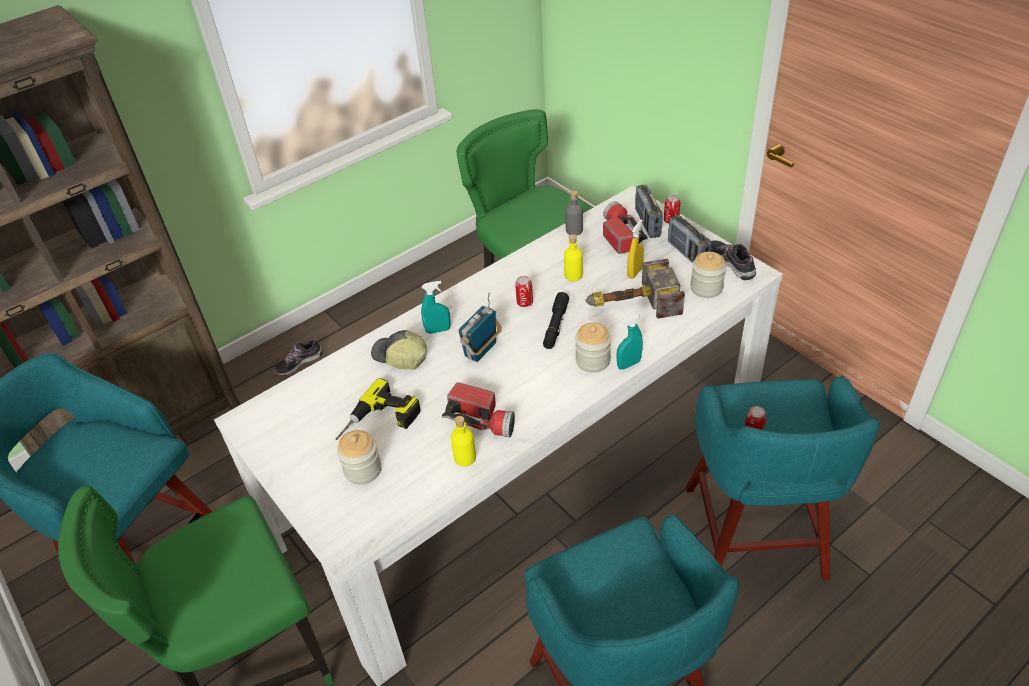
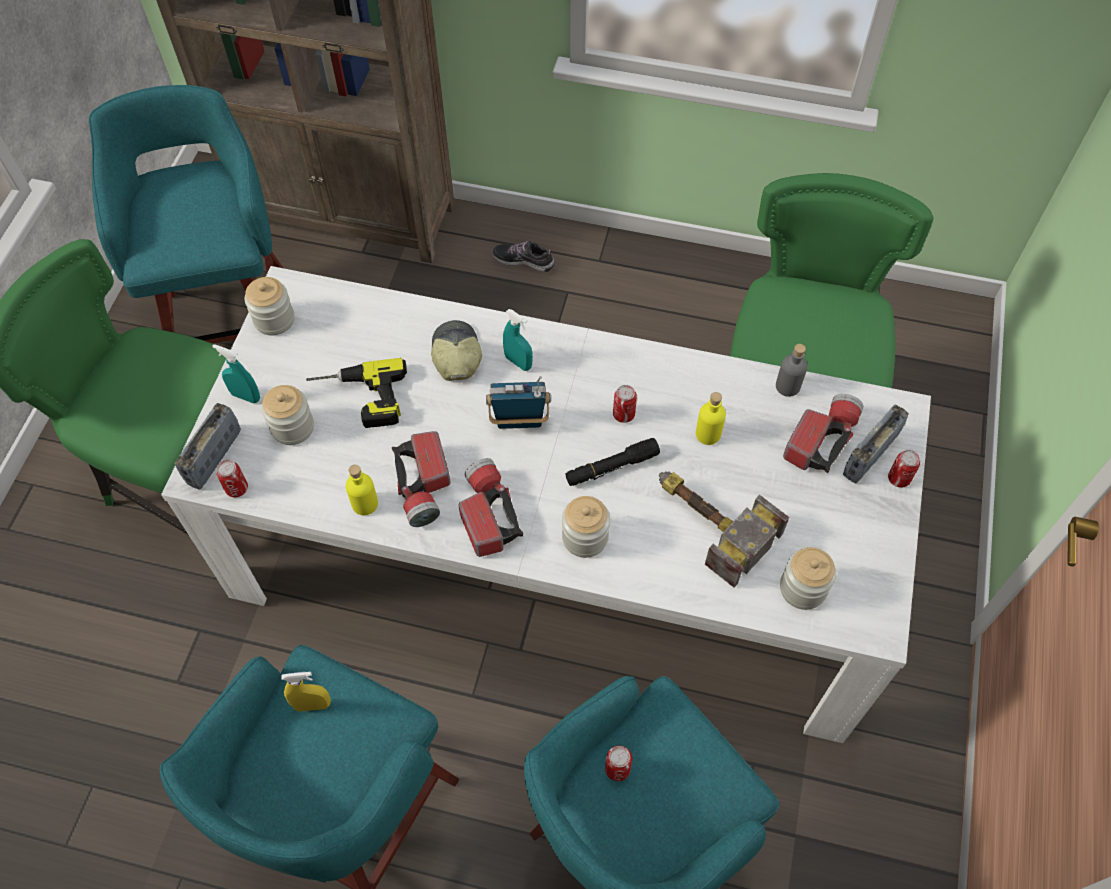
camera: 50 degrees right, 15 degrees up
(262, 438) = (274, 319): none -> jar
(379, 527) = (237, 488): none -> can
(533, 398) = (487, 513): none -> flashlight
(628, 364) = (606, 577): turquoise spray bottle -> turquoise spray bottle (246, 396)
(635, 272) = (766, 494): yellow spray bottle -> yellow spray bottle (312, 705)
(687, 254) = (849, 533): radio -> radio (214, 457)
(731, 263) = (873, 592): shoe -> none

